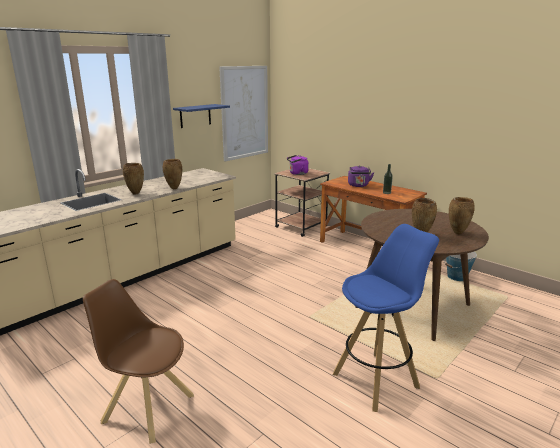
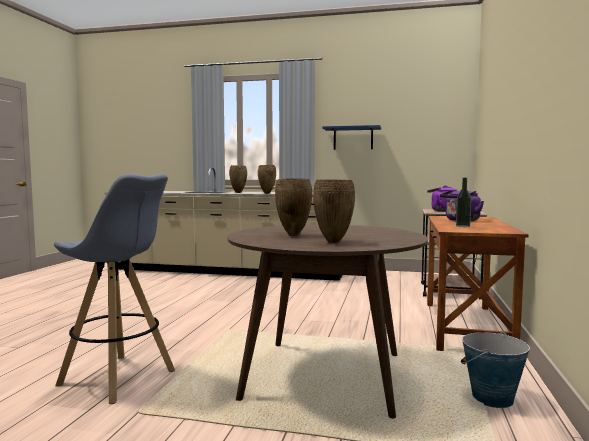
camera: 60 degrees right, 15 degrees down
(146, 407) = (50, 311): brown chair -> none
(244, 112) = (426, 140): picture -> none
(377, 380) = (119, 378): blue stool -> grey stool

